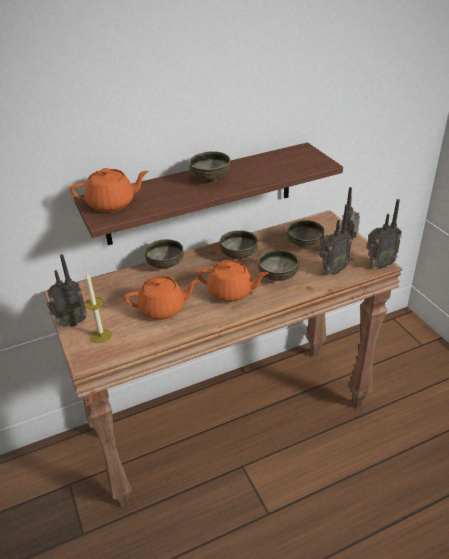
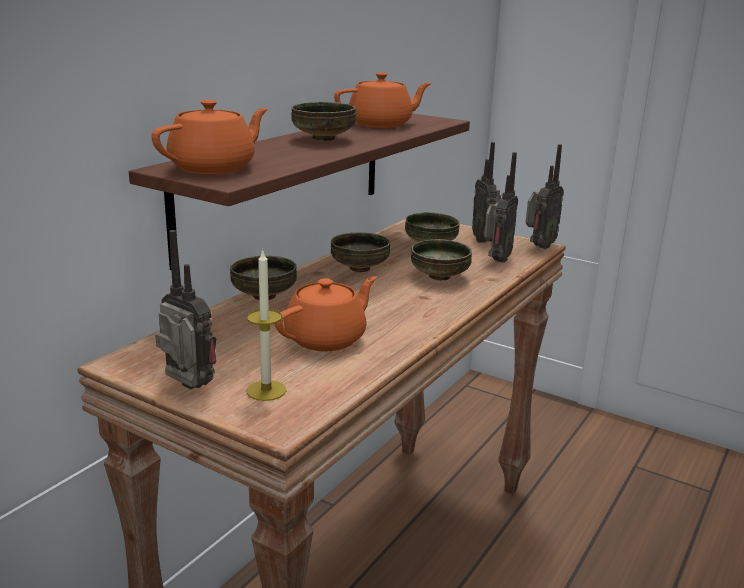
camera: 35 degrees left, 15 degrees down
(71, 322) = (187, 389): radio -> radio turned 90 degrees counterclockwise
(231, 292) = (401, 302): orange teapot -> orange teapot (381, 124)

